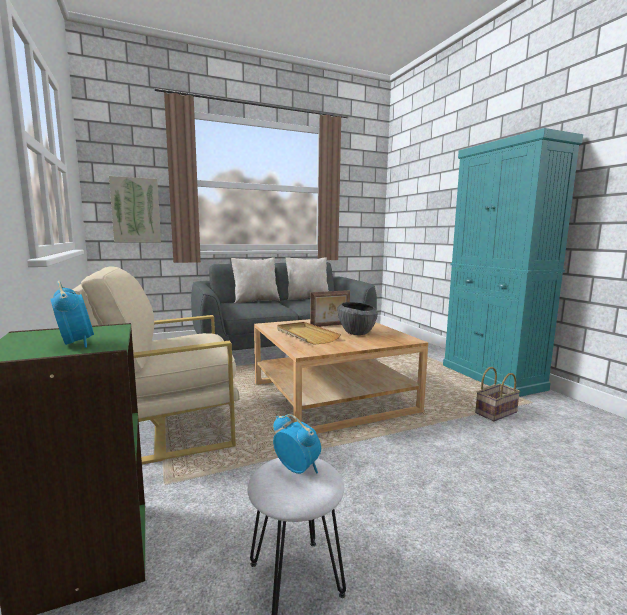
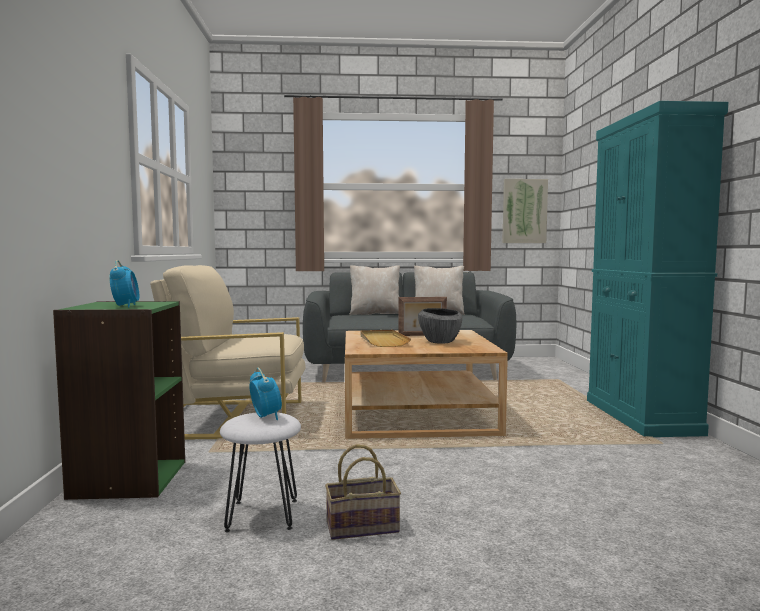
camera: 20 degrees right, 5 degrees down
(136, 210) = (262, 217): picture -> picture (524, 211)
(496, 412) = (598, 446): basket -> basket (364, 526)

